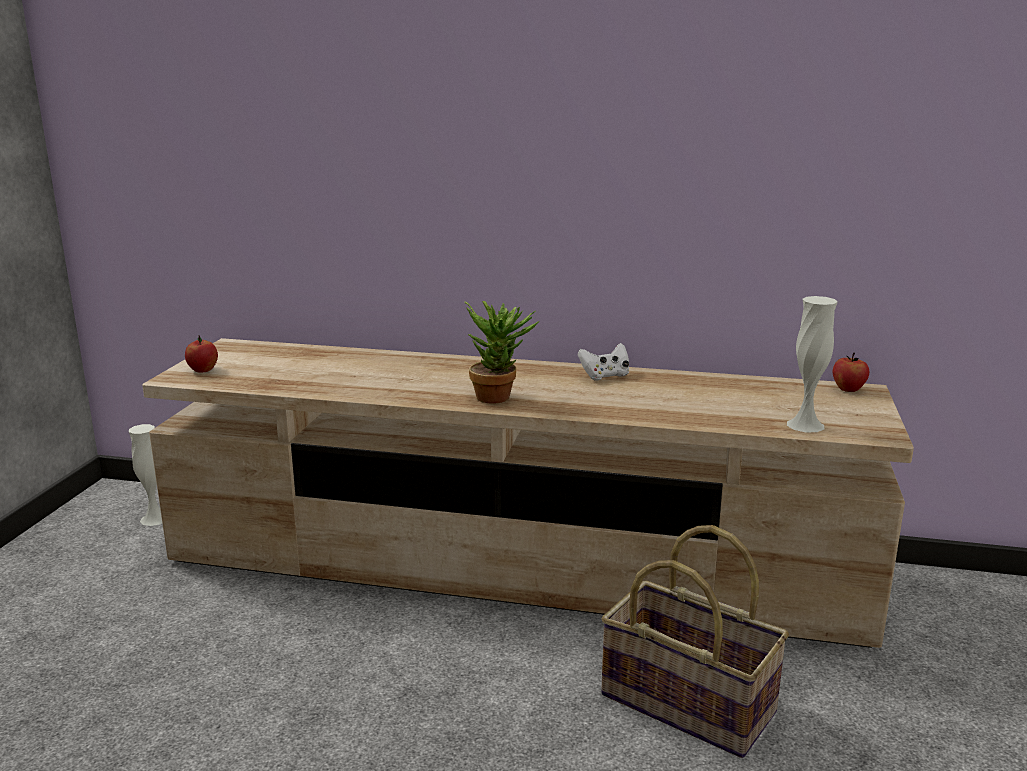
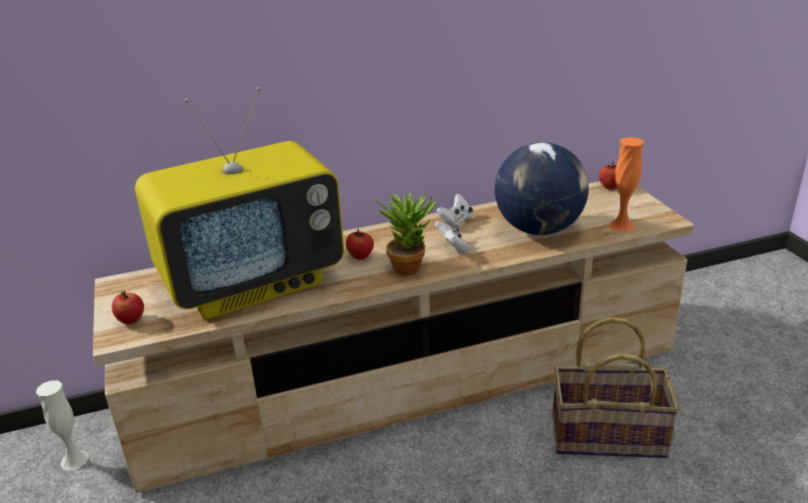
camera: 30 degrees left, 10 degrees up
(336, 372) = (253, 283): none -> television
(462, 378) = (360, 256): none -> apple
(567, 394) = (453, 248): none -> white game controller
(693, 403) = (539, 229): none -> globe
(805, 425) = (621, 226): white vase -> orange vase

